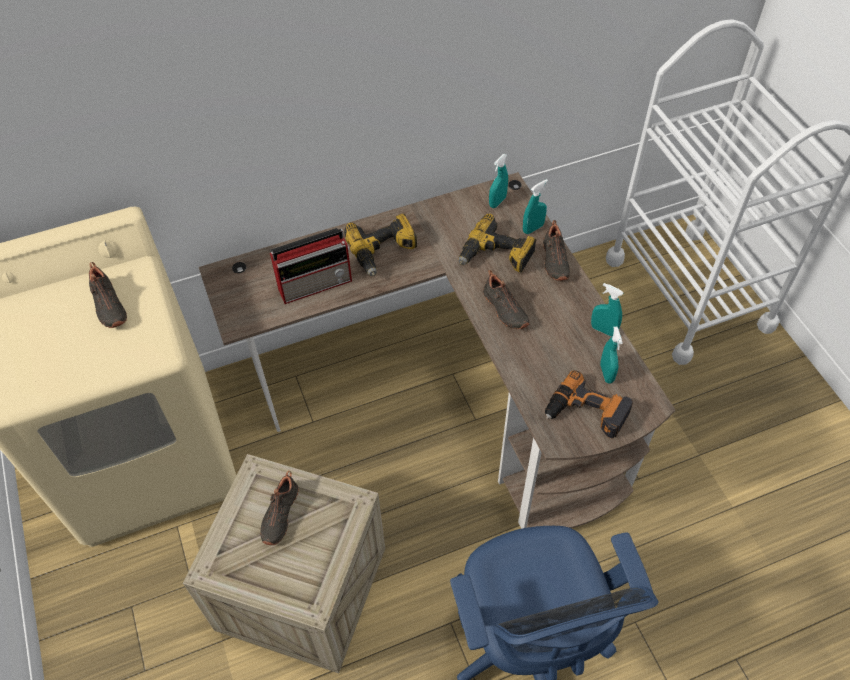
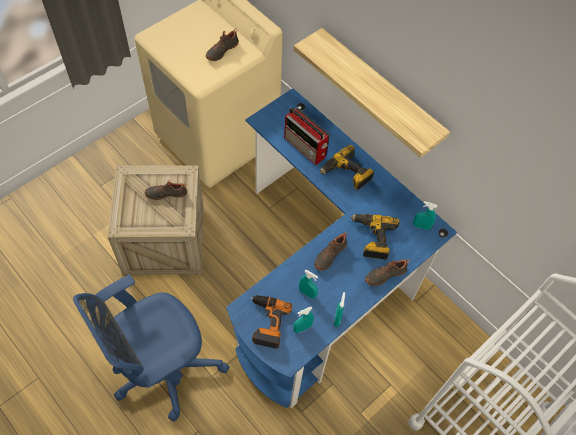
camera: 65 degrees right, 5 degrees up
(336, 122) = (379, 92): none -> shelf
(454, 390) = (323, 279): brown desk -> blue desk
(533, 228) = (407, 254): turquoise spray bottle -> turquoise spray bottle (307, 293)

